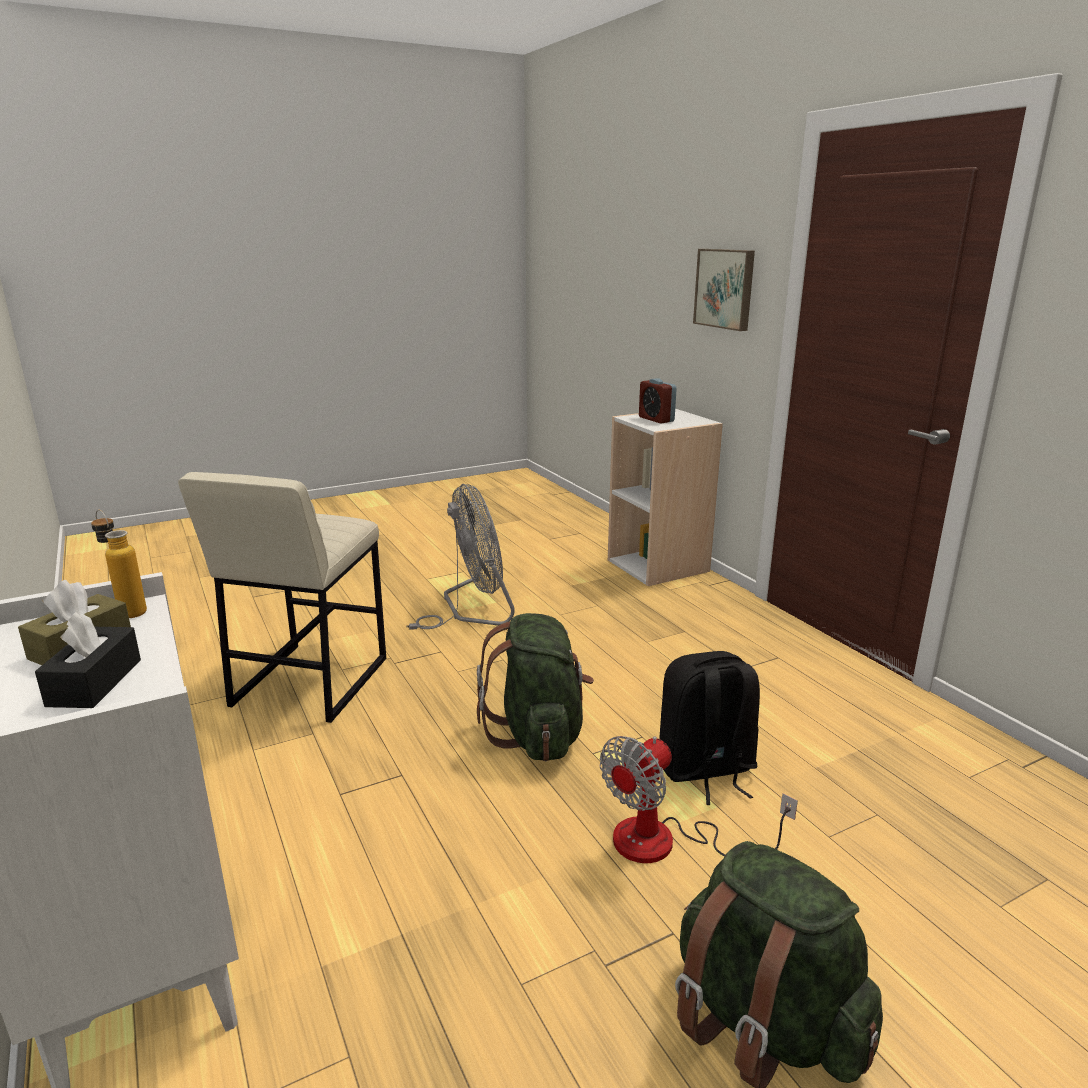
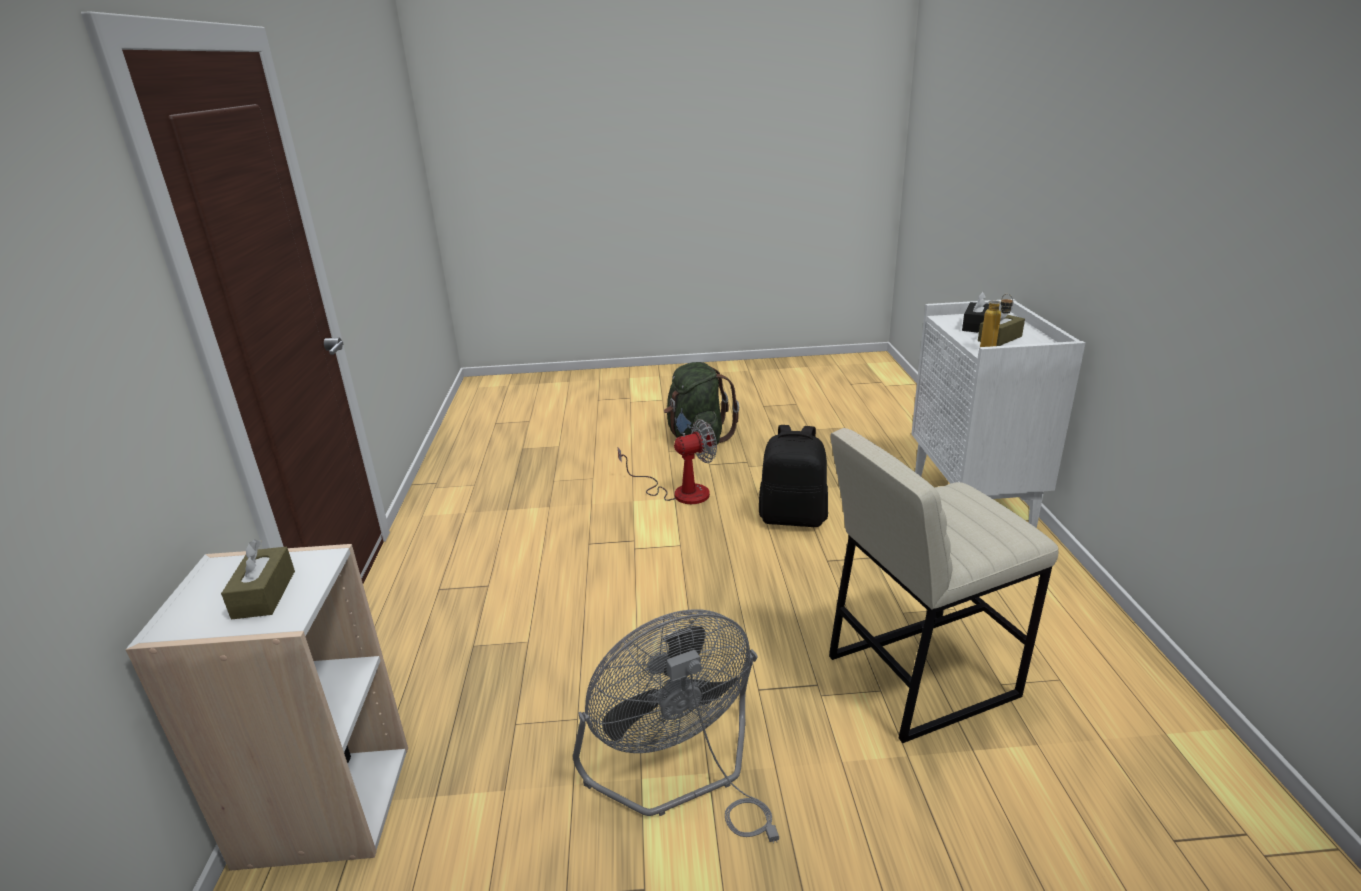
camera: 155 degrees left, 5 degrees up
(308, 683) = (917, 677): beige chair -> beige chair turned 150 degrees counterclockwise
(468, 607) = (689, 776): grey fan -> grey fan turned 60 degrees clockwise
(538, 734) = (710, 567): green backpack -> none
(656, 419) = (264, 594): alarm clock -> brown tissue box
(705, 770) = (617, 519): black backpack -> black backpack (793, 517)
(725, 288) = (96, 348): picture -> none

